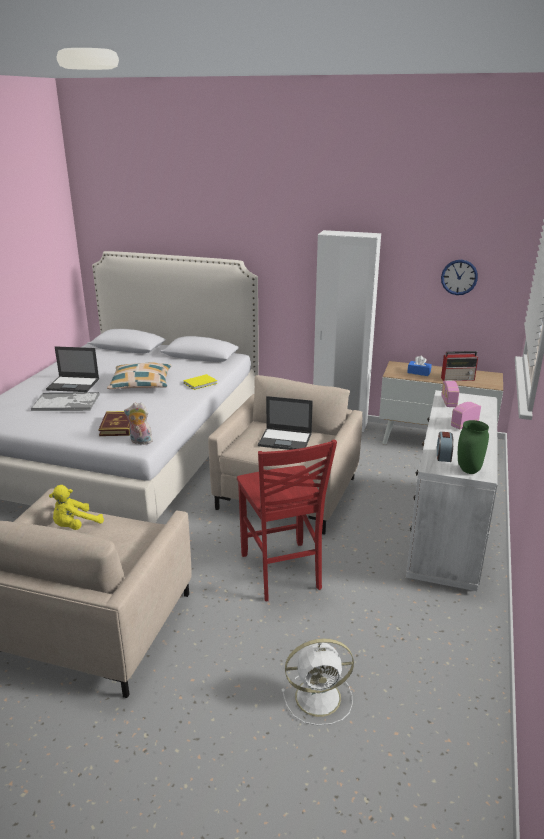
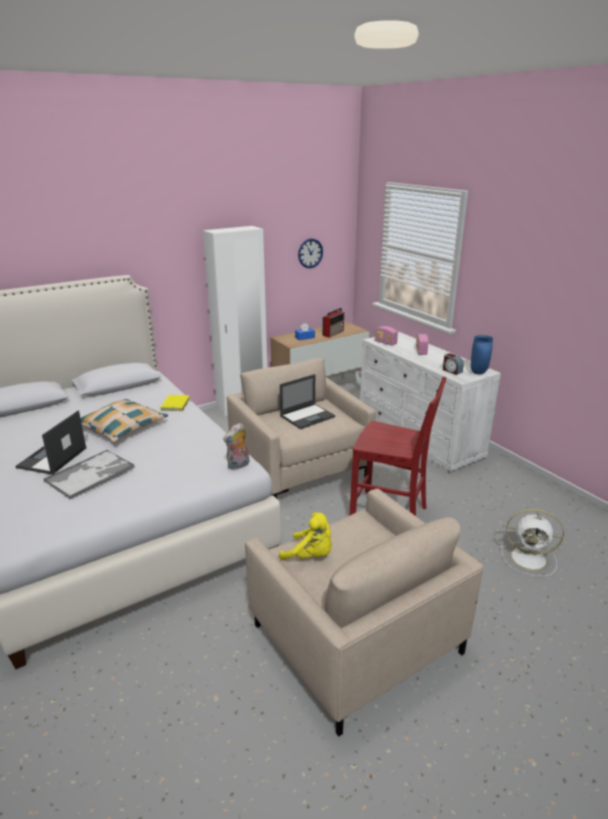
camera: 50 degrees left, 0 degrees up
(74, 384) = (52, 458): laptop -> laptop turned 150 degrees clockwise
(75, 526) = (310, 556): yellow plush toy -> yellow plush toy turned 60 degrees counterclockwise
(117, 426) = (190, 465): book -> none
(320, 697) = (530, 559): white fan -> white fan turned 75 degrees clockwise
(468, 470) = (477, 372): green vase -> blue vase

